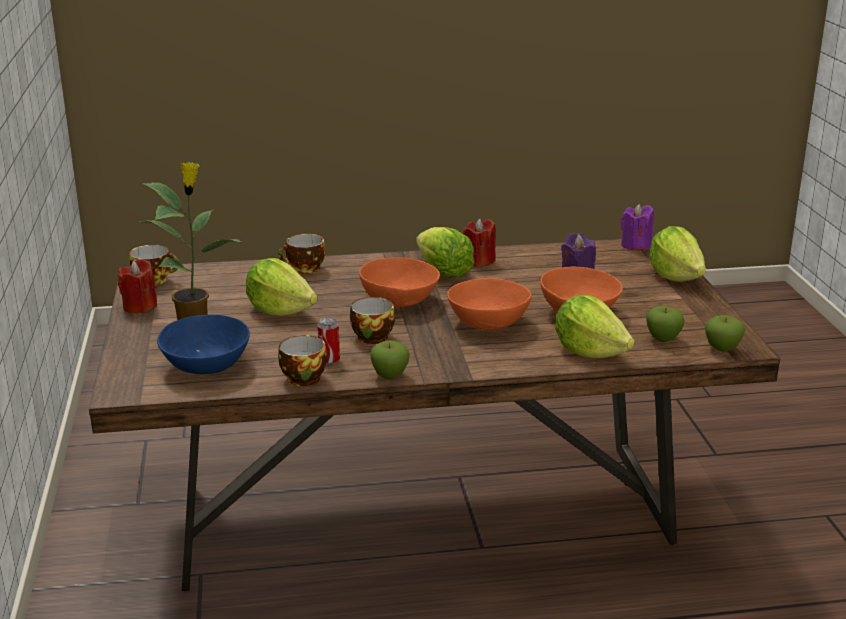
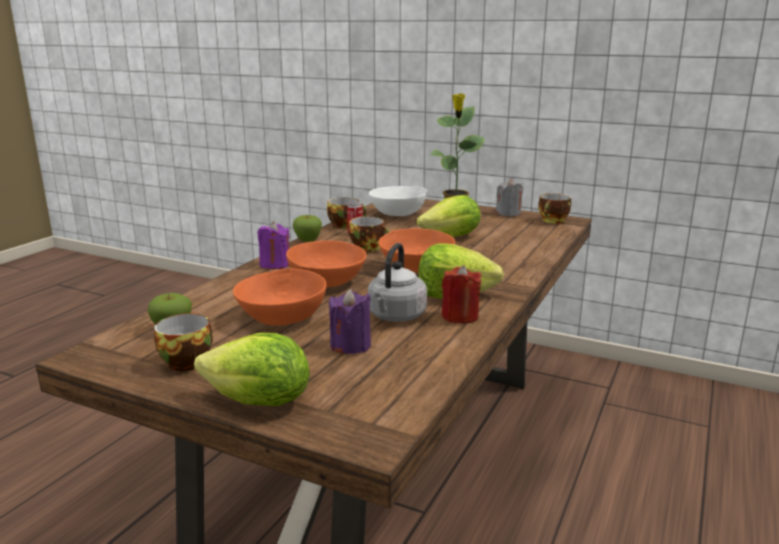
camera: 125 degrees right, 5 degrees down
(140, 306) = (508, 213): red candle -> grey candle
(207, 366) = (397, 213): blue bowl -> white bowl
(304, 269) = (524, 256): cup -> cup (186, 361)
(512, 278) = (395, 317): none -> grey kettle
(590, 351) = (217, 296): lettuce -> none
(635, 245) = (386, 425): purple candle -> purple candle (275, 264)
(722, 349) = (104, 345): apple -> none

